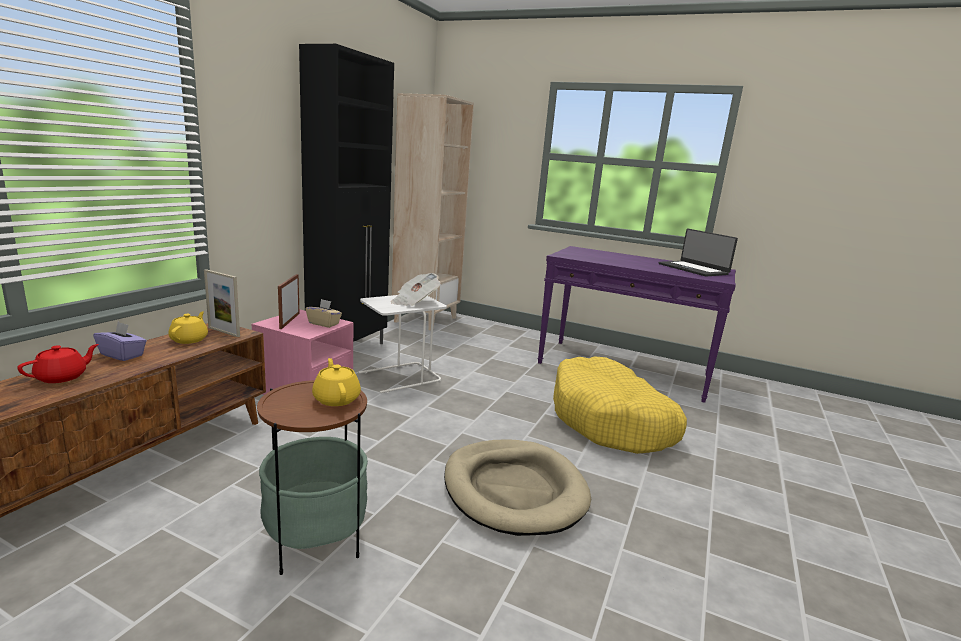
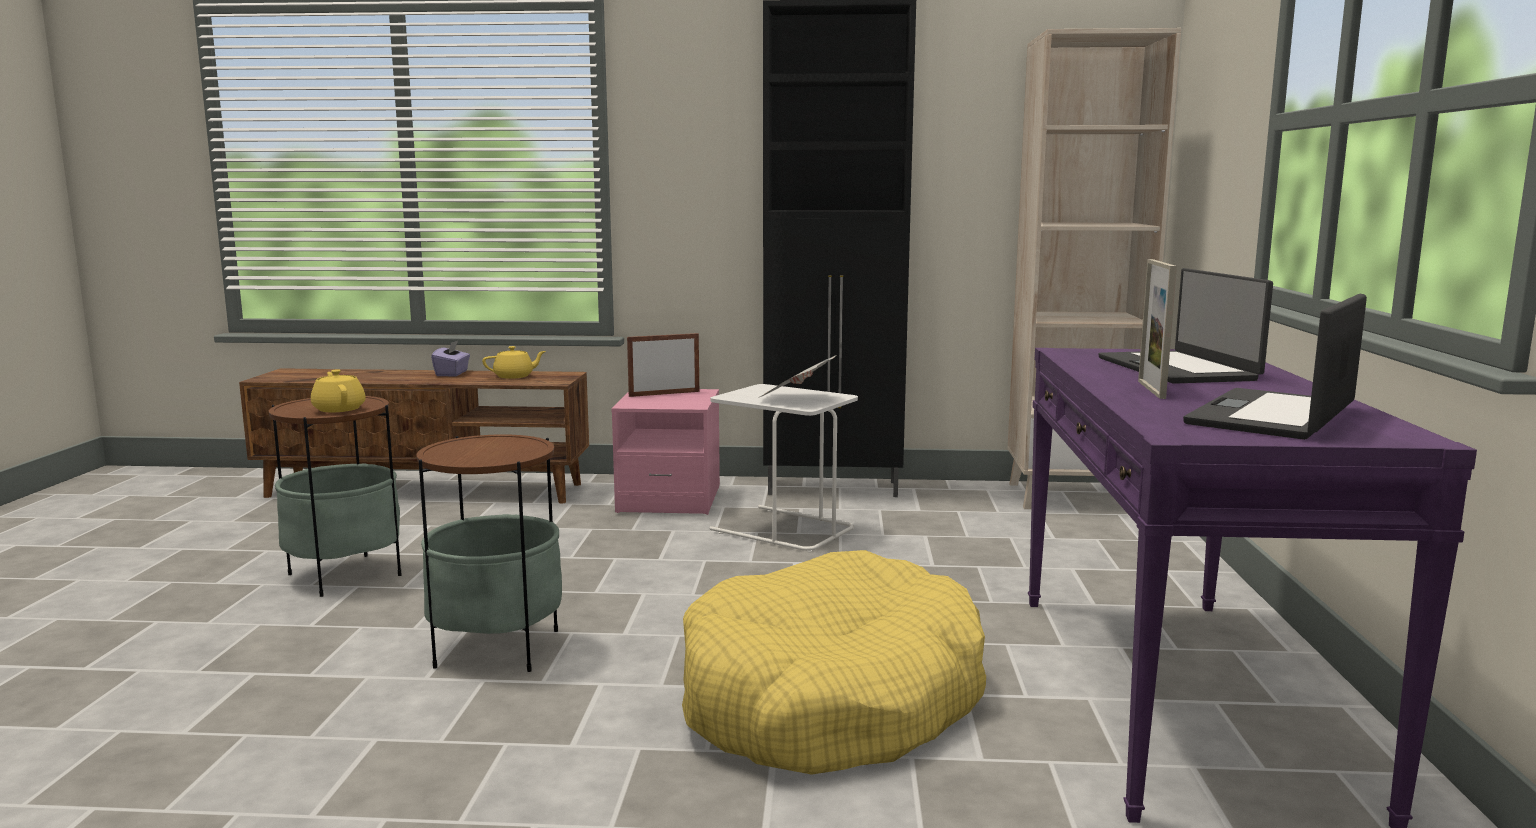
camera: 70 degrees right, 5 degrees down
(62, 377) = (389, 375): red teapot -> none
(224, 332) = (551, 378): picture frame -> picture frame (1151, 389)
(324, 323) = (676, 403): beige tissue box -> none
(336, 398) = (339, 409): yellow teapot -> yellow teapot turned 75 degrees counterclockwise
(514, 490) = (497, 648): beige dog bed -> side table
(608, 257) = (1178, 369): none -> laptop

